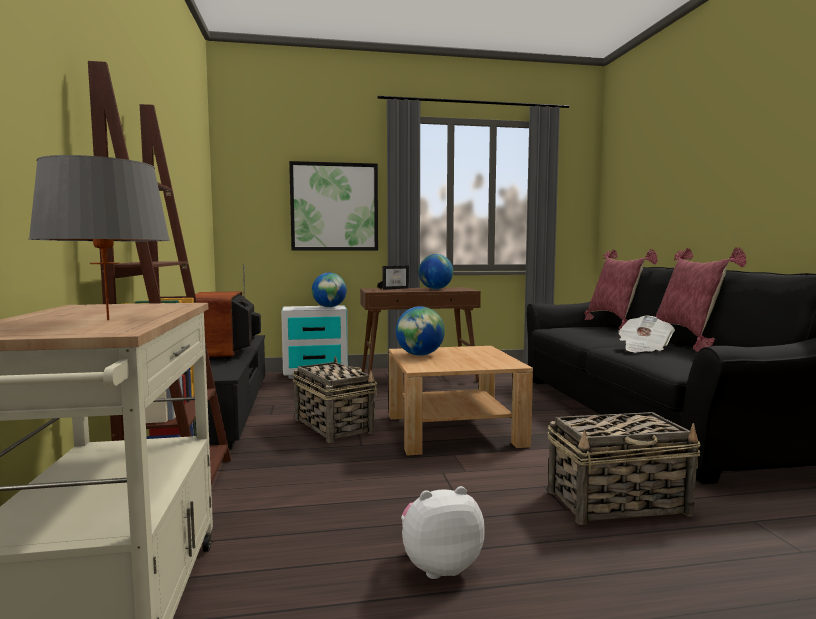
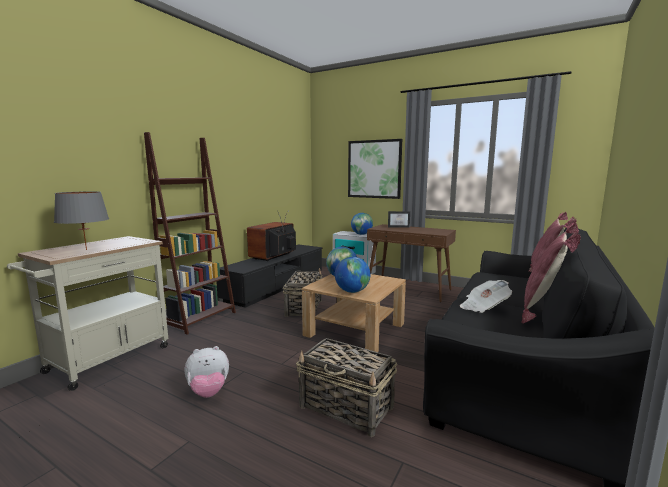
camera: 40 degrees right, 5 degrees up
(435, 289) = (423, 230): globe -> globe (352, 291)
(439, 566) = (208, 392): plush toy -> plush toy turned 135 degrees clockwise

